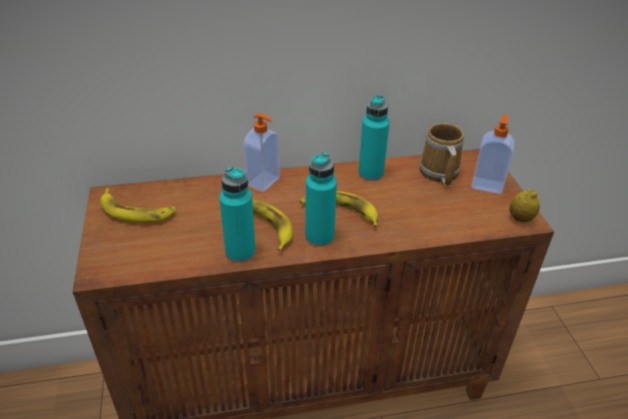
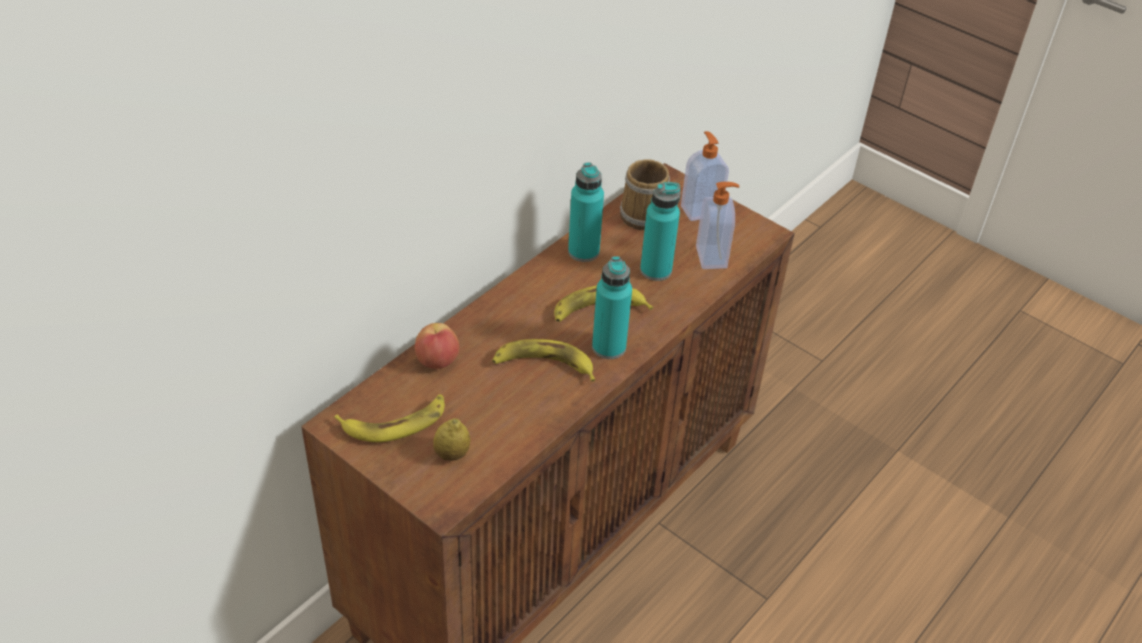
camera: 40 degrees left, 5 degrees up
(203, 191) = (437, 361): none -> apple
(240, 252) = (554, 404): turquoise bottle -> turquoise bottle (655, 270)
(264, 182) = (489, 317): soap dispenser -> soap dispenser (712, 257)
(520, 218) = (758, 233): lemon -> lemon (452, 454)

